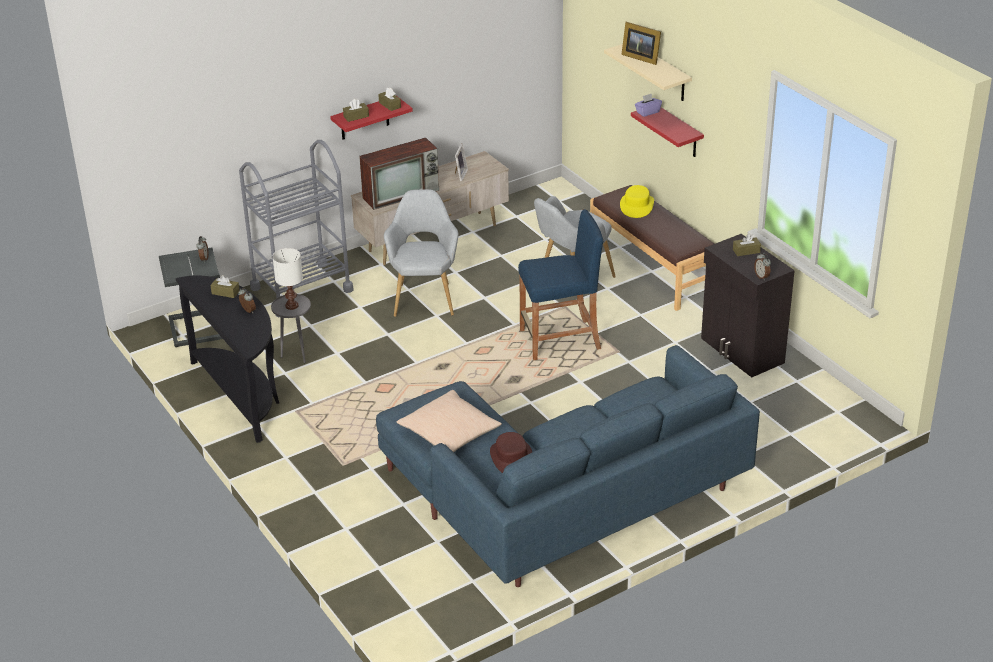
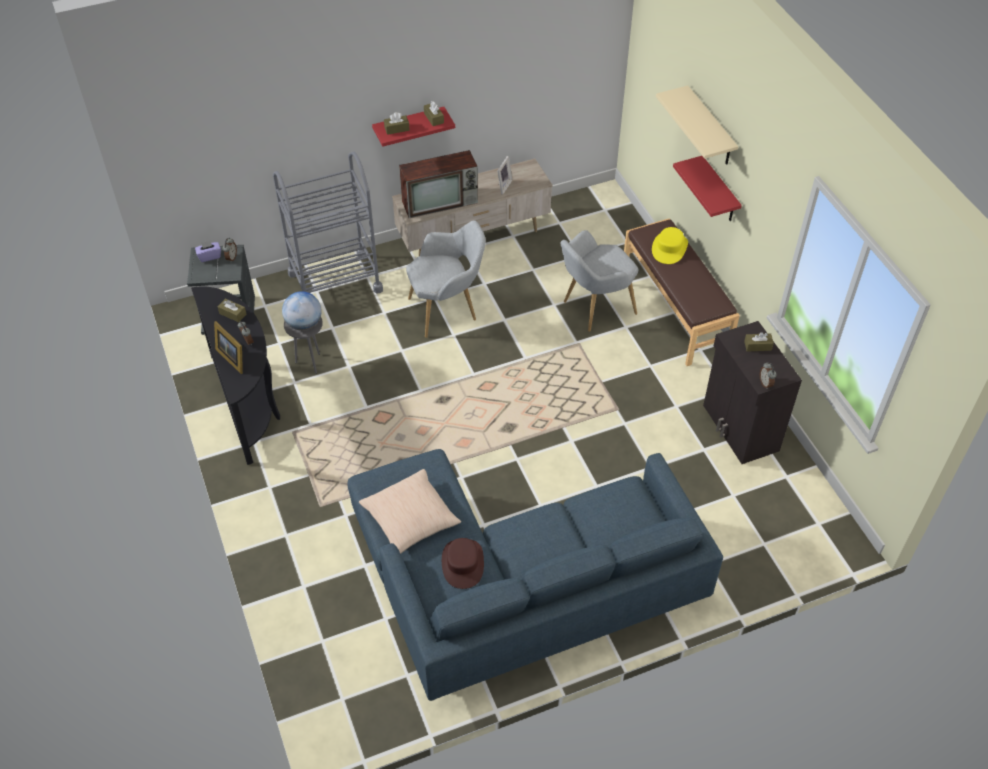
camera: 10 degrees right, 15 degrees up
(292, 306) = (304, 324): white table lamp -> globe
(424, 297) = (447, 310): grey armchair -> grey armchair turned 60 degrees clockwise
(560, 340) = (564, 385): blue stool -> none
(640, 57) = (691, 110): picture frame -> picture frame (232, 357)
(647, 112) = (690, 165): purple tissue box -> purple tissue box (209, 256)

